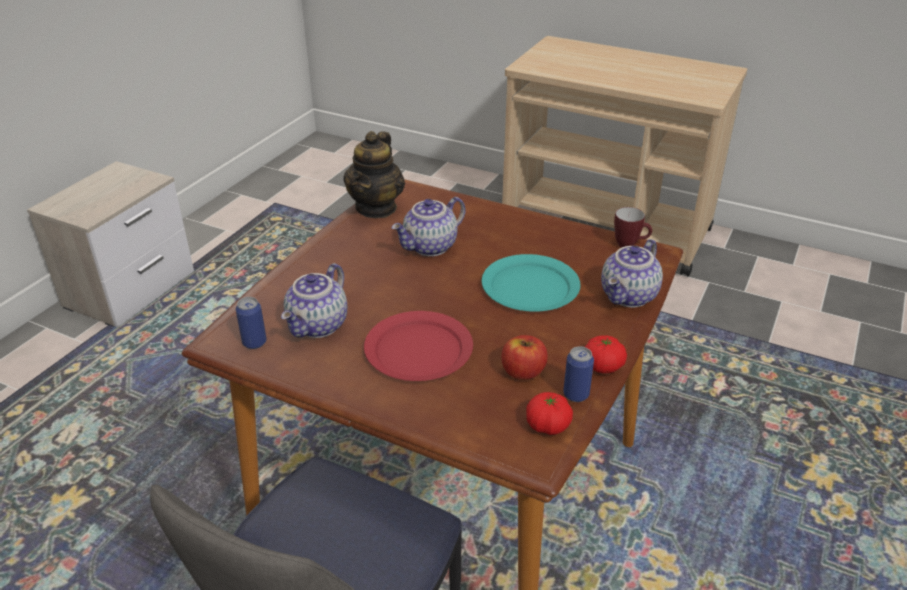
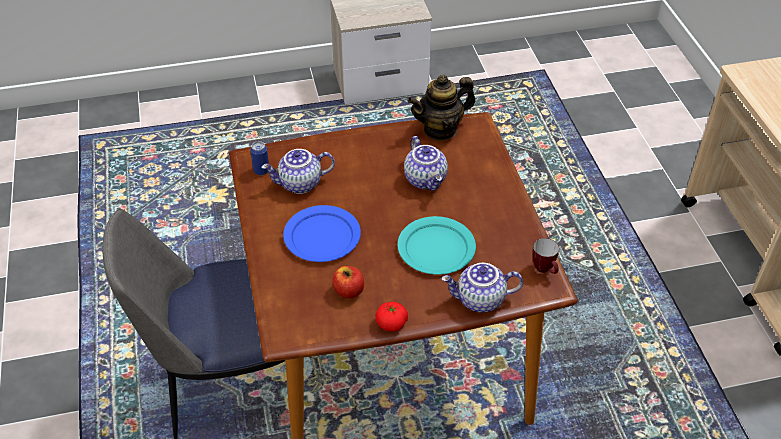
camera: 50 degrees right, 10 degrees up
(418, 350) = (321, 236): red plate -> blue plate
(430, 247) = (426, 179): teapot -> teapot turned 120 degrees counterclockwise
(548, 425) = (313, 327): tomato -> none
(576, 394) = (352, 325): can -> none

